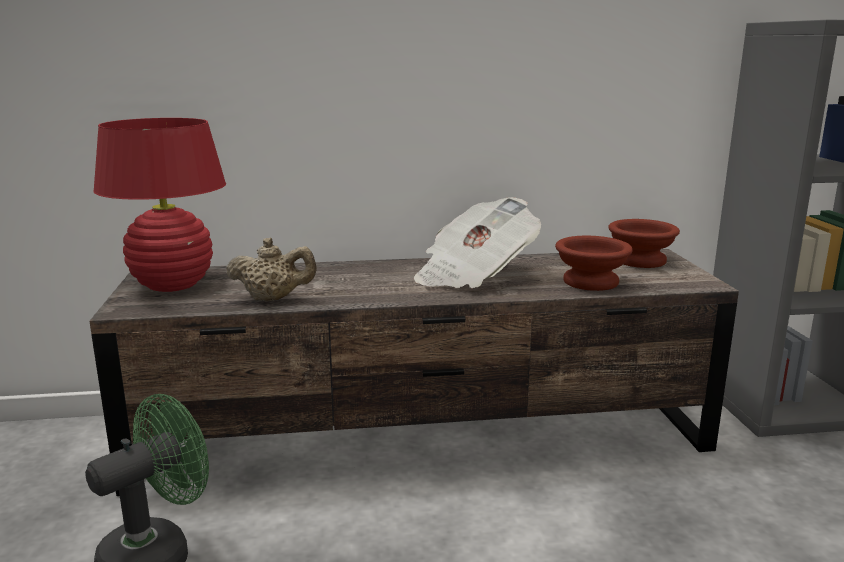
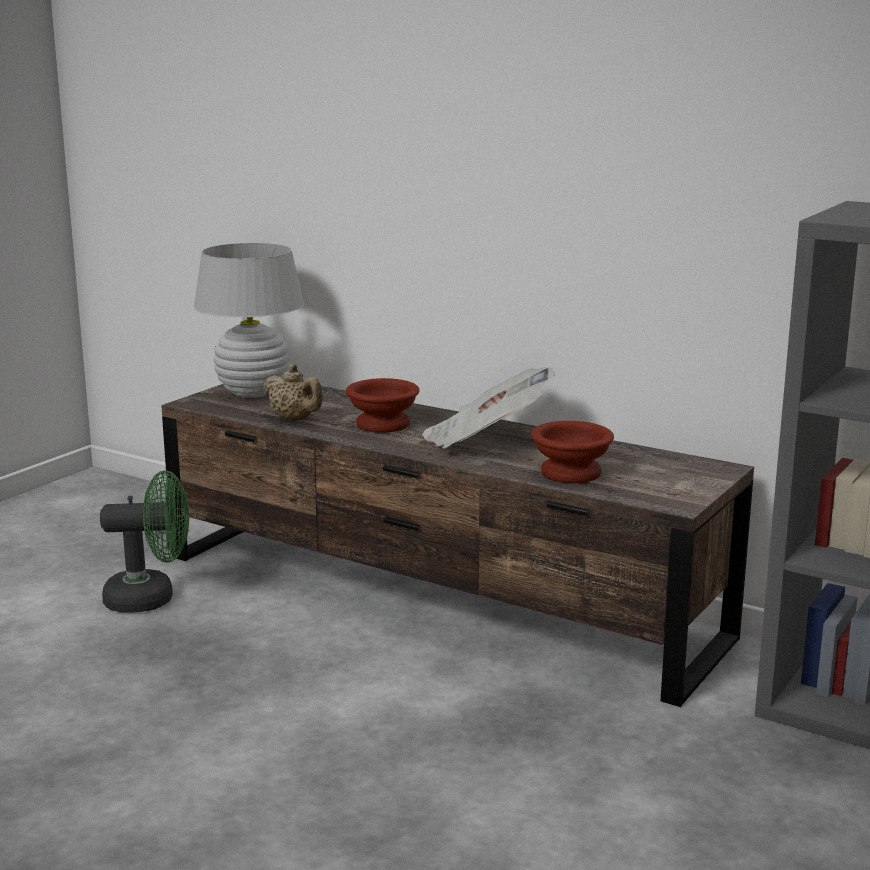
camera: 40 degrees right, 0 degrees up
(172, 285) = (253, 392): red table lamp -> white table lamp
(639, 261) = (677, 469): brown bowl -> brown bowl (380, 424)

